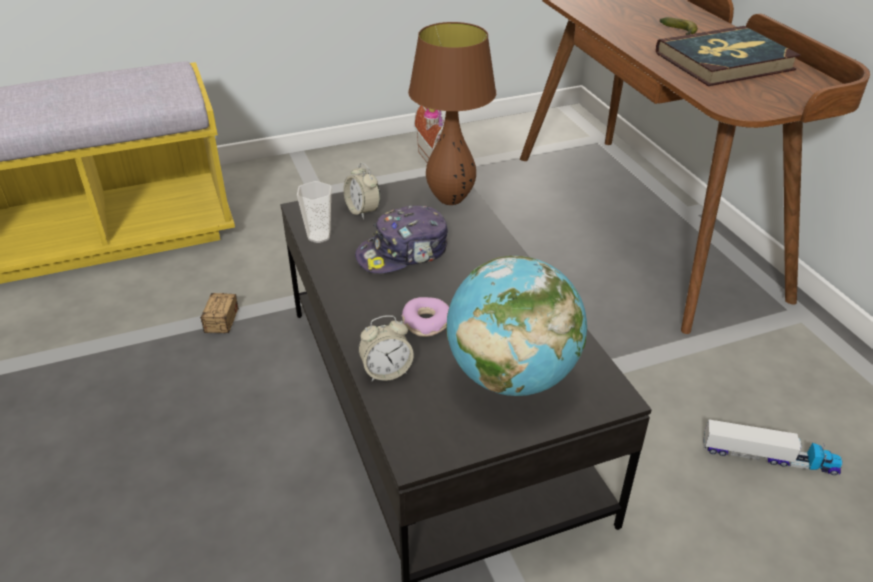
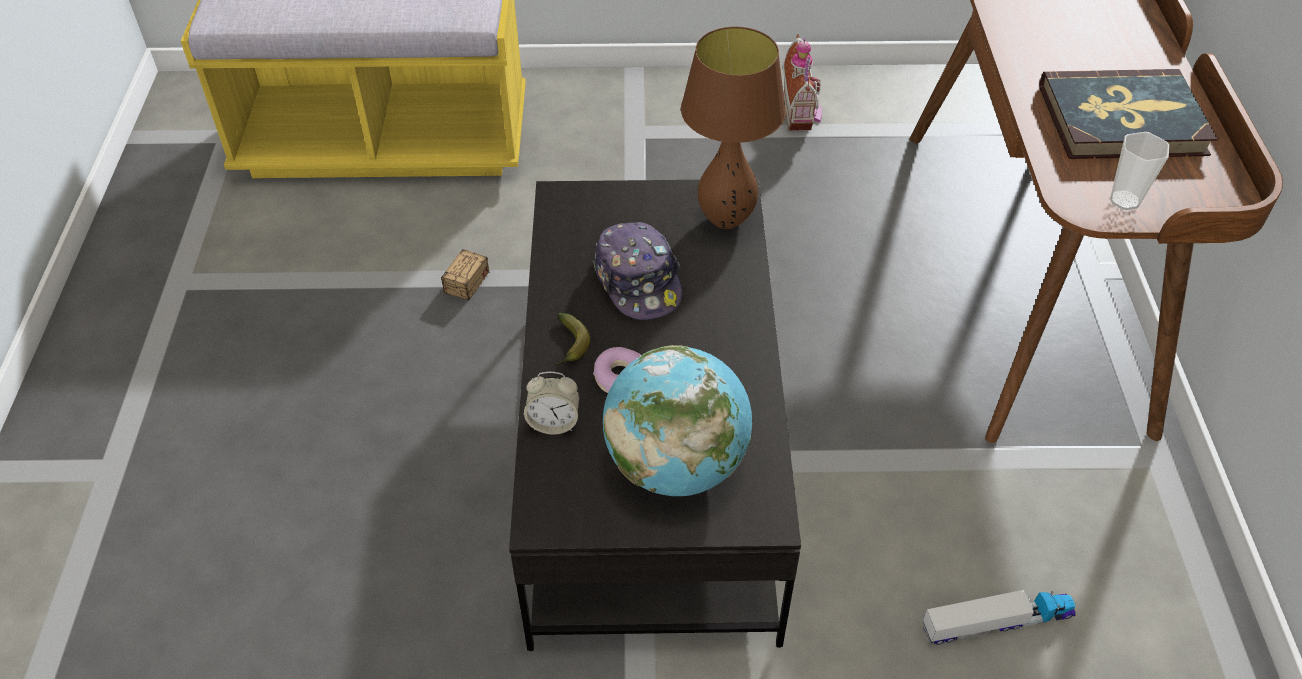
camera: 20 degrees right, 10 degrees up
(319, 236) = (558, 236): cup -> cup (1124, 200)
(362, 211) = (620, 213): alarm clock -> none
(403, 253) = (638, 281): cap -> cap turned 105 degrees counterclockwise
(680, 33) = (1097, 56): banana -> banana (569, 346)
(769, 457) = (997, 622): toy truck -> toy truck turned 45 degrees counterclockwise

